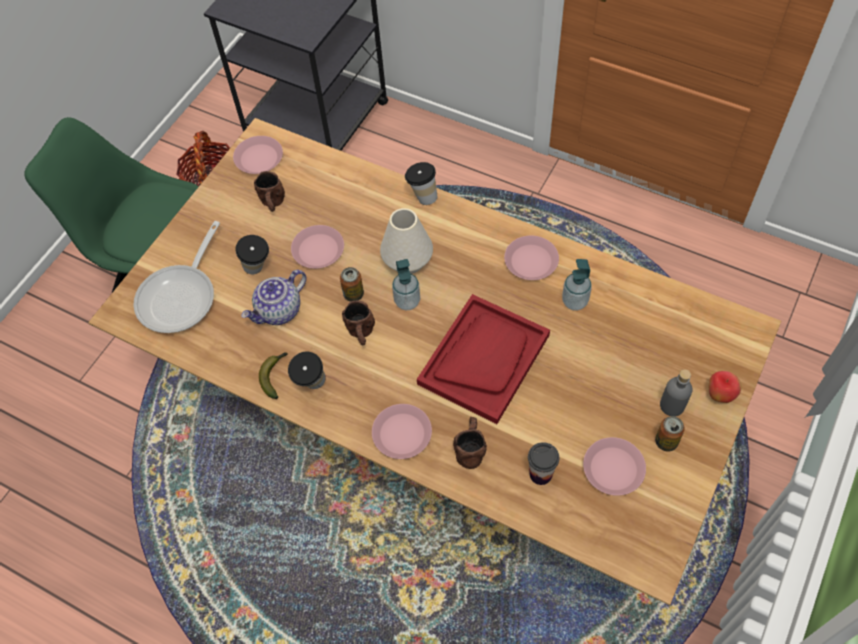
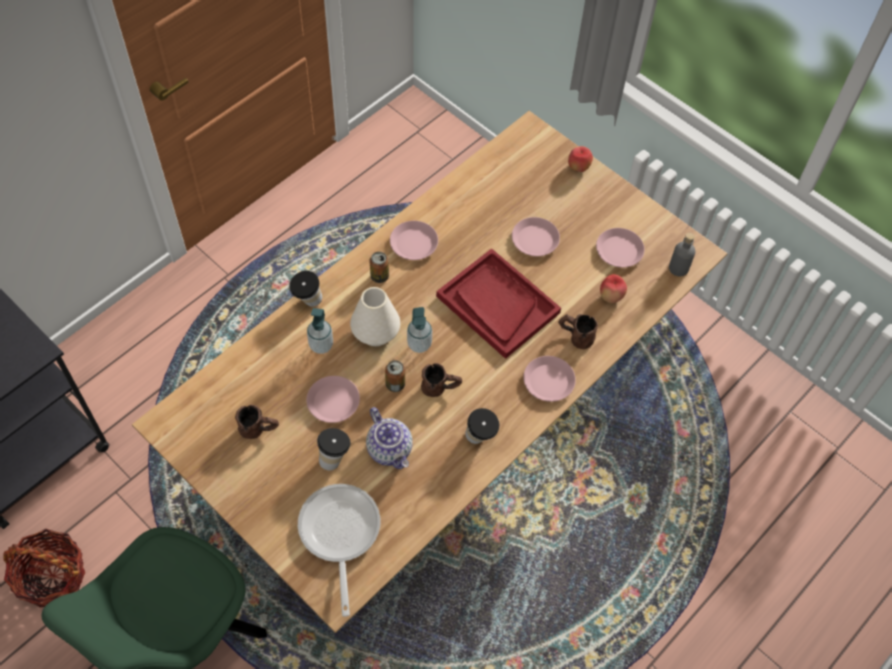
camera: 80 degrees left, 0 degrees up
(181, 296) = (339, 534): frying pan -> frying pan turned 135 degrees counterclockwise
(259, 158) = (192, 431): pink plate -> pink plate (534, 240)
(275, 375) = (459, 467): banana -> none
(540, 474) = (610, 297): cup -> apple
(574, 301) = (465, 227): soap dispenser -> soap dispenser (321, 345)
(666, 441) = (606, 212): can -> can (379, 276)
(672, 405) = (578, 198): grey bottle -> grey bottle (678, 268)

